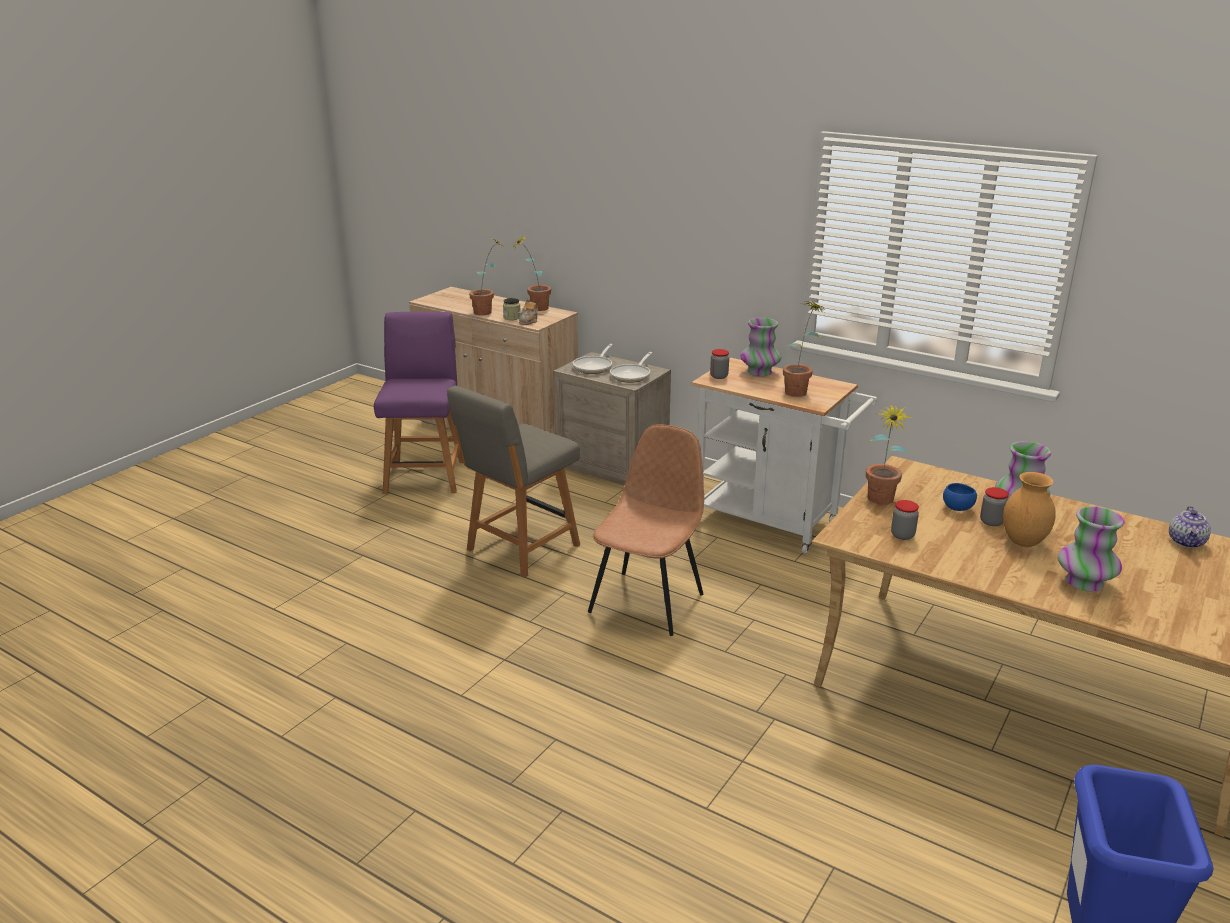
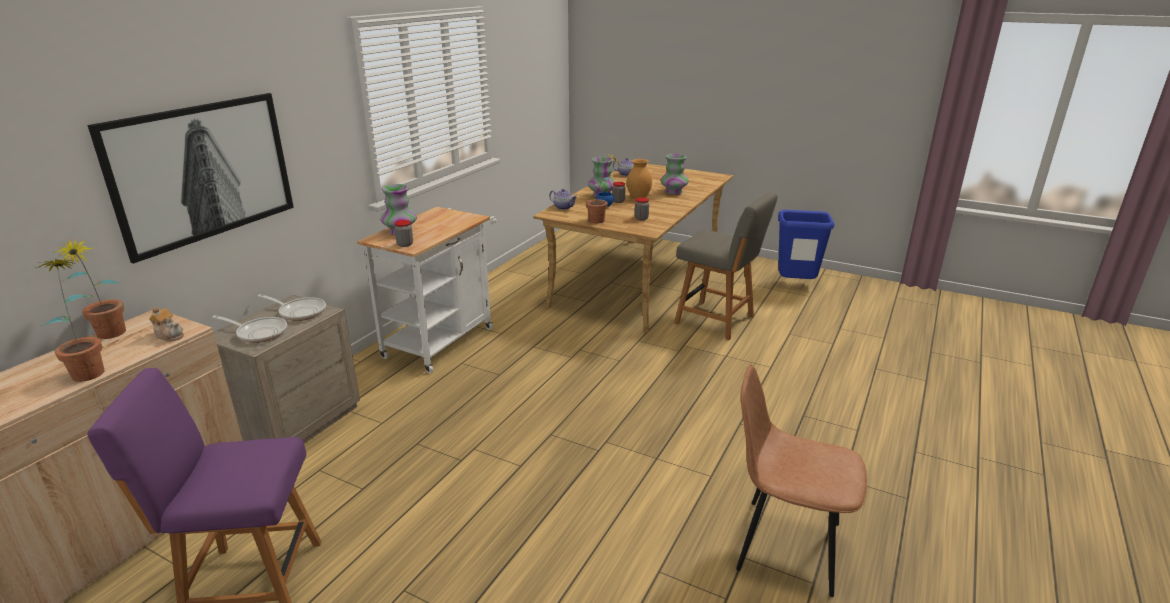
camera: 95 degrees left, 0 degrees up
(512, 317) = (138, 348): jar -> none
(520, 549) = (471, 469): grey chair -> grey chair (717, 321)
(636, 231) = (204, 172): none -> picture
(648, 601) = (561, 392): brown chair -> brown chair (785, 545)
(799, 390) = (445, 221): potted plant -> none
(937, 476) = (563, 207): none -> teapot

